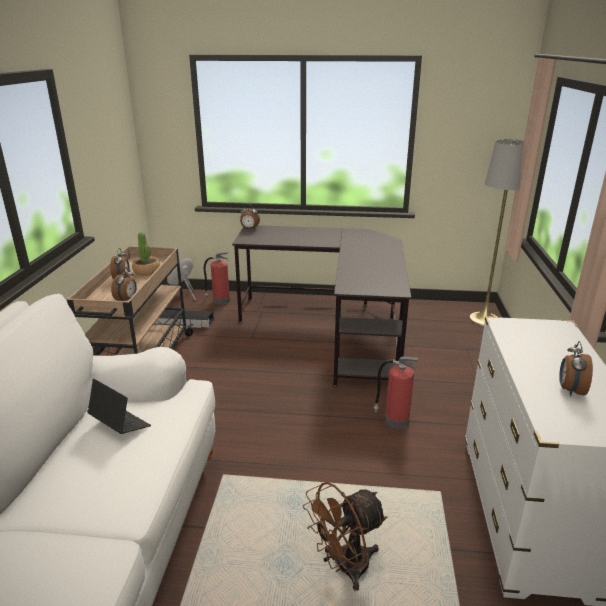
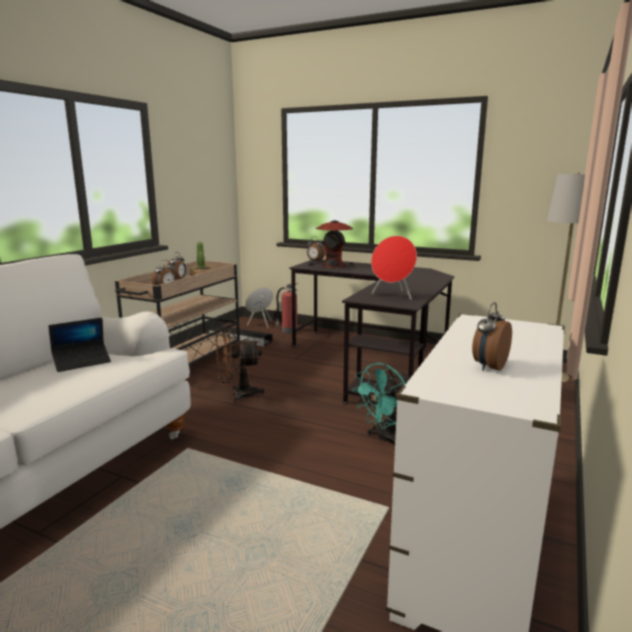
camera: 20 degrees right, 10 degrees down
(120, 424) = (82, 362): laptop -> laptop turned 90 degrees clockwise
(276, 236) = (333, 266): none -> table lamp
(344, 567) = (237, 545): brown fan -> brown fan (237, 395)
(374, 279) = (393, 296): none -> red speaker
(395, 420) = (385, 439): fire extinguisher -> turquoise fan

